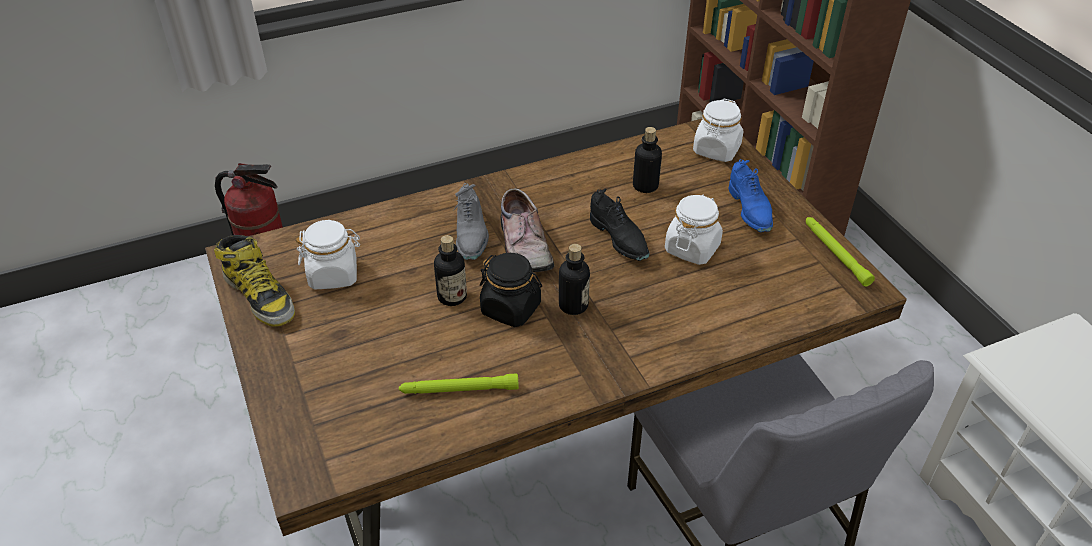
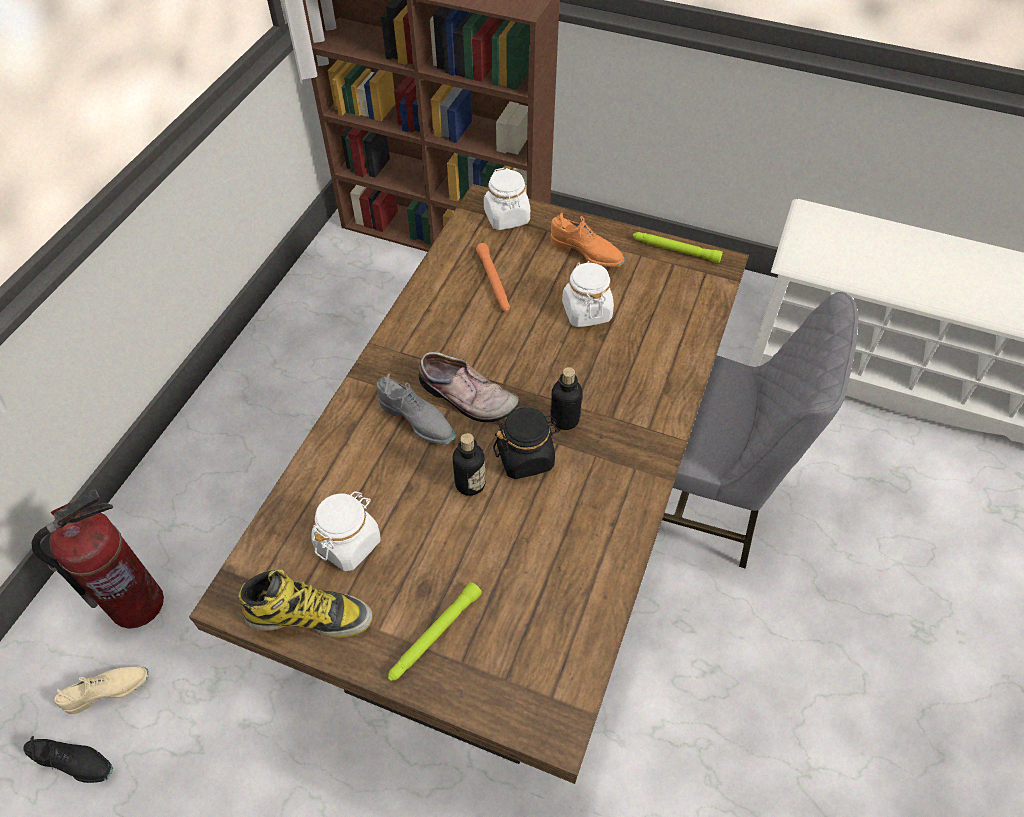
camera: 45 degrees left, 10 degrees up
(206, 329) = (108, 691): none -> beige shoe
(459, 390) = (572, 553): green flashlight -> green flashlight (434, 635)
(619, 239) = (529, 340): black shoe -> black shoe (76, 762)
(645, 186) = (494, 282): bottle -> orange flashlight
(750, 210) = (586, 253): blue shoe -> orange shoe

